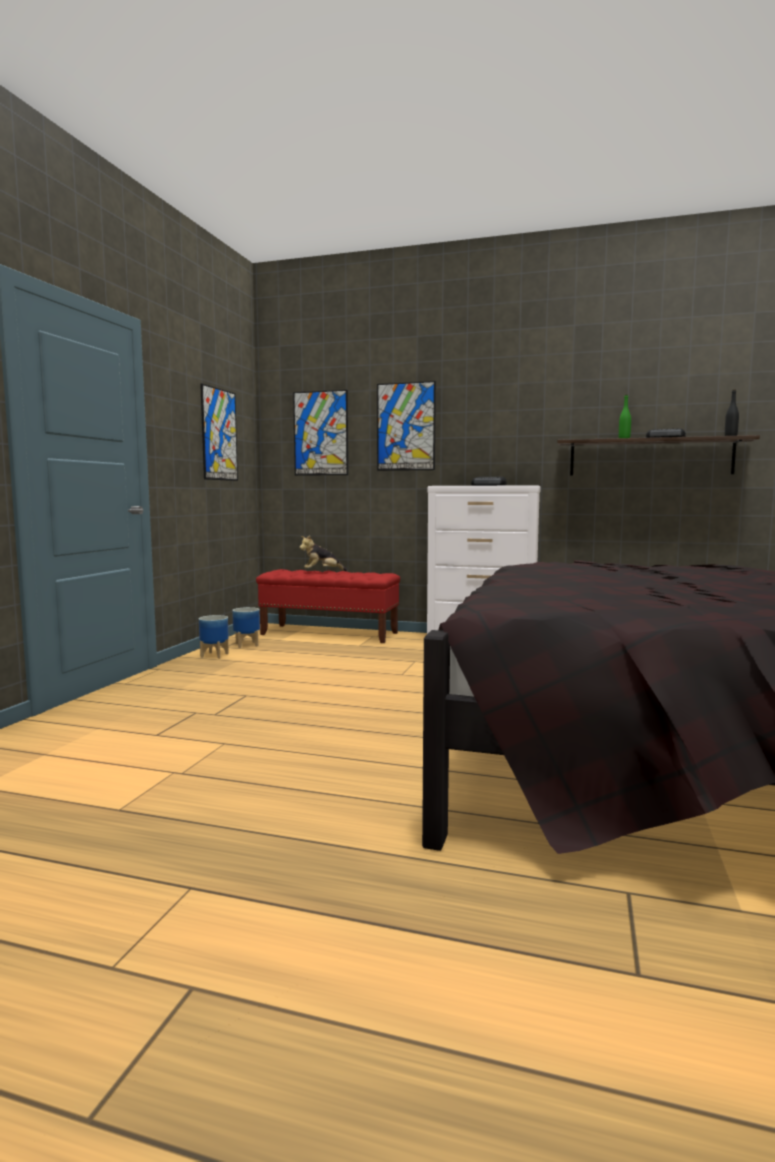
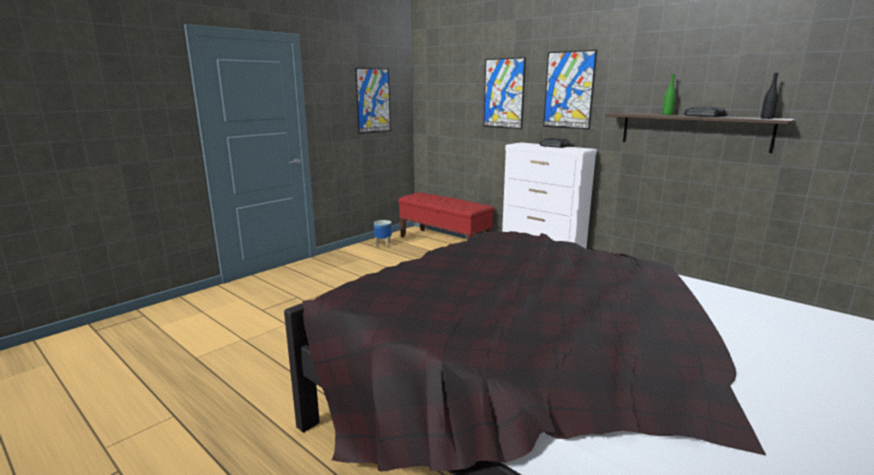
camera: 25 degrees right, 10 degrees up
(214, 655) = (355, 251): planter -> none
(320, 433) = (449, 96): picture -> picture (569, 90)
(322, 572) = (442, 198): plush toy -> none

